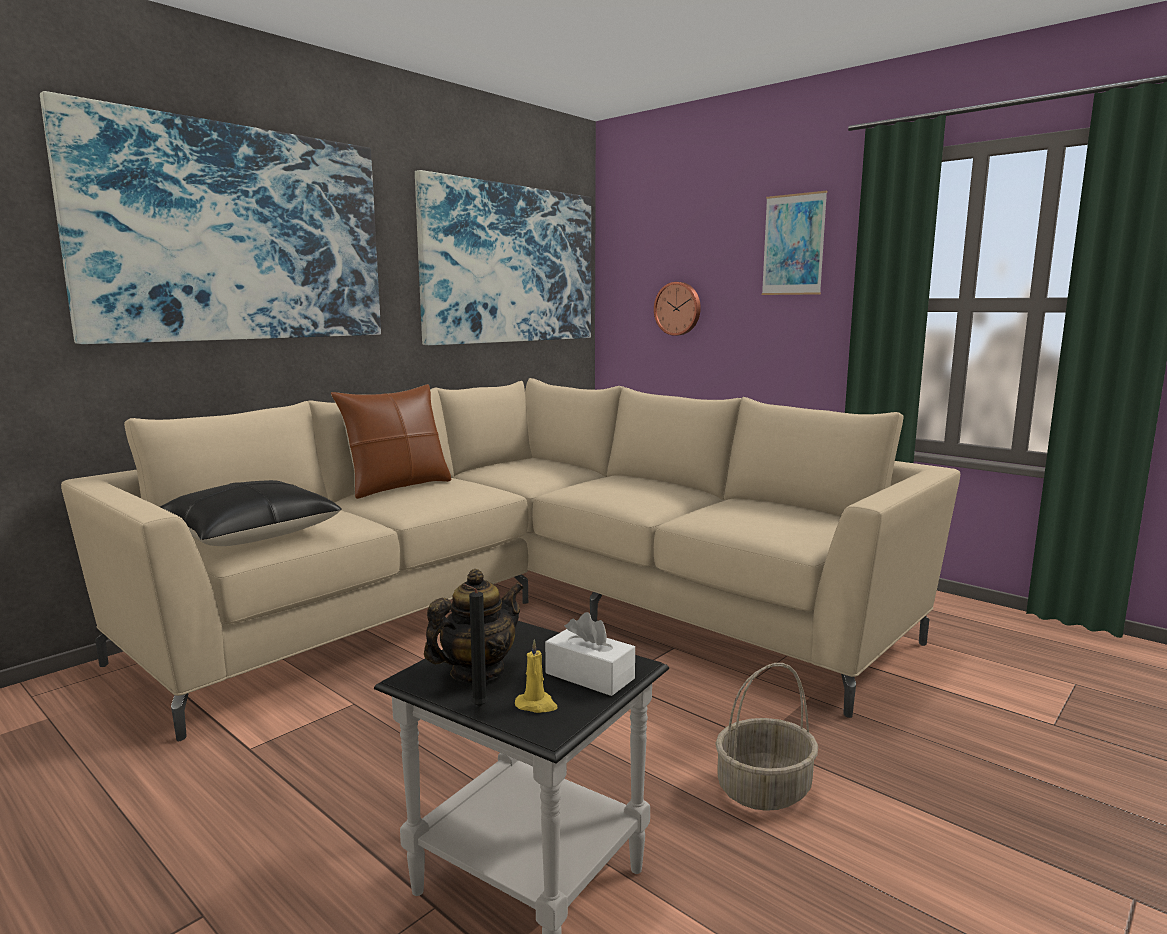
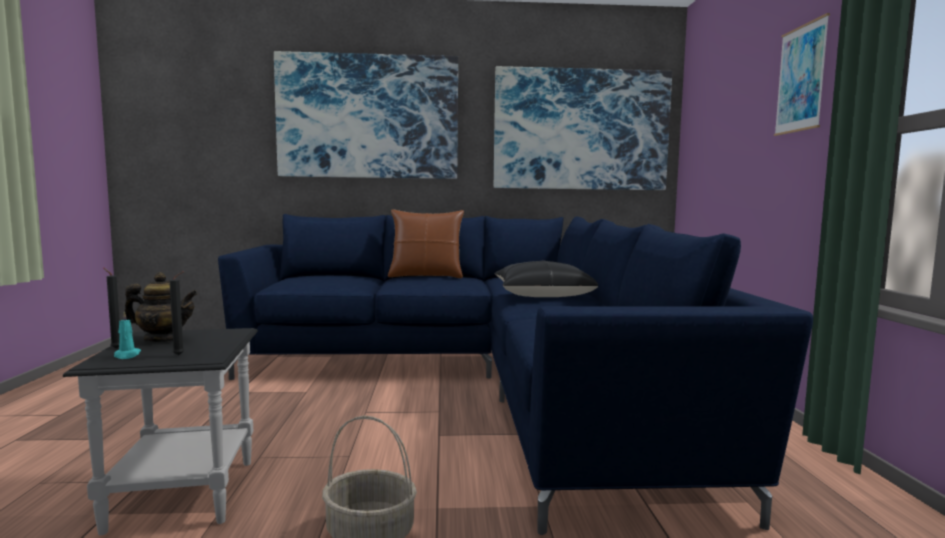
camera: 45 degrees right, 5 degrees down
(248, 534) = (301, 281): black pillow -> black pillow (542, 294)
(528, 610) = (481, 382): beige sofa -> blue sofa
(537, 705) = (127, 355): yellow candle -> turquoise candle
(589, 676) = (180, 355): white tissue box -> black candle
(678, 308) = (721, 158): wall clock -> none

